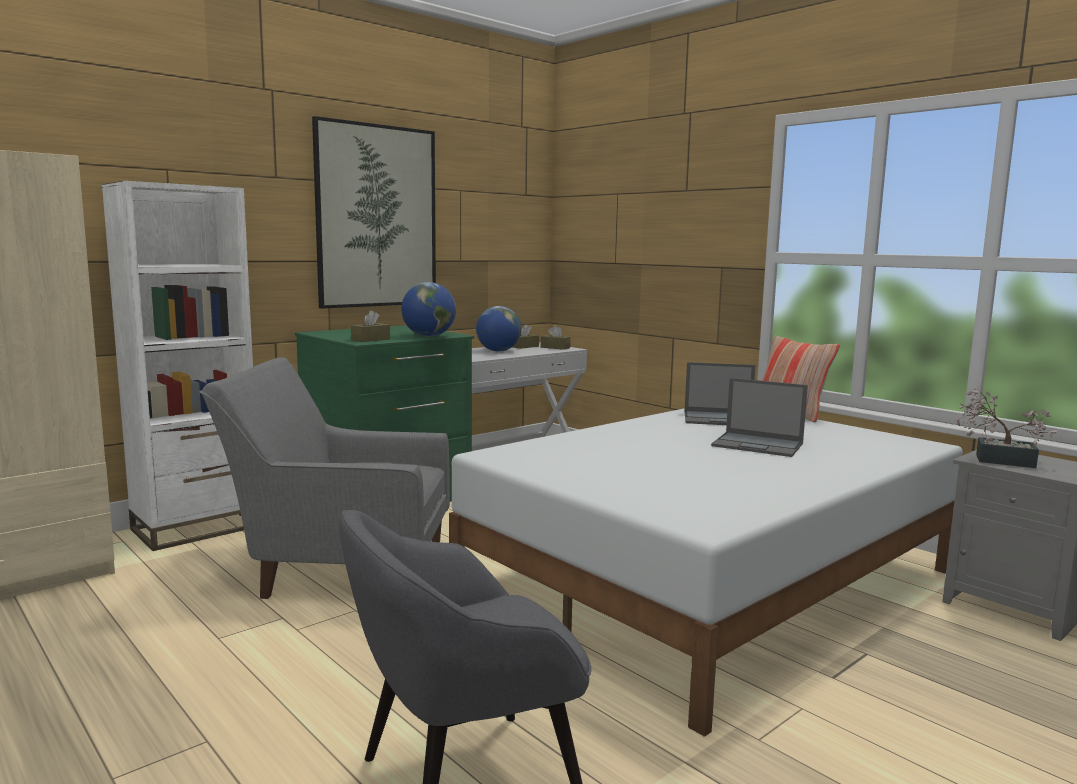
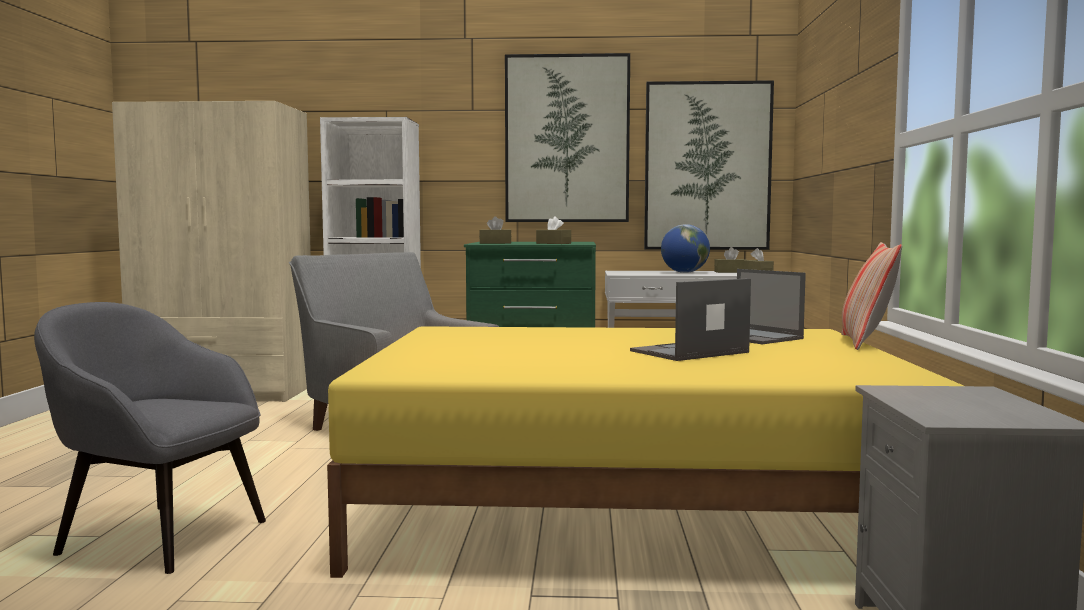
camera: 45 degrees right, 5 degrees down
(429, 336) = (553, 243): globe -> brown tissue box
(493, 248) = (707, 166): none -> picture
(711, 582) = (630, 508): white bed -> yellow bed
(758, 445) = (688, 352): laptop -> laptop turned 75 degrees clockwise
(997, 460) = (920, 394): potted plant -> none

